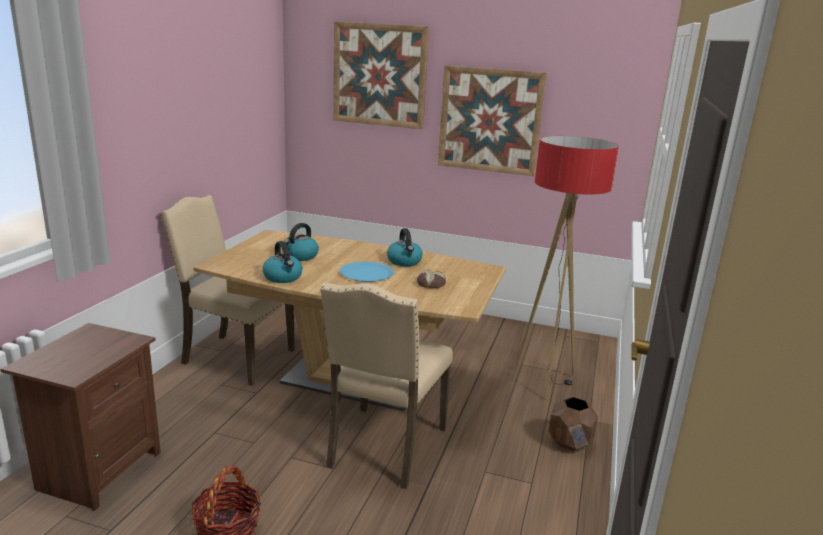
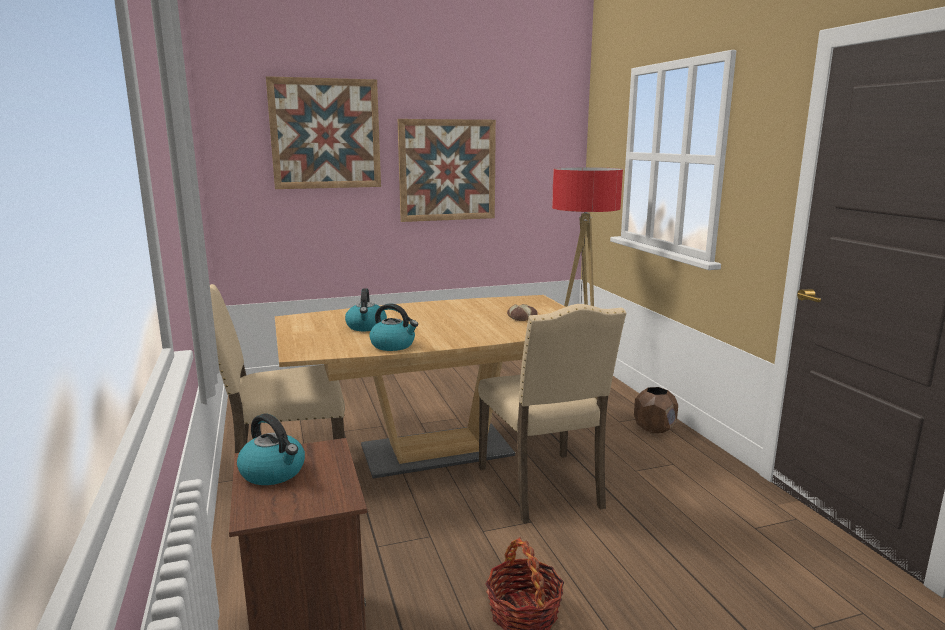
camera: 35 degrees left, 5 degrees down
(367, 273) = (456, 323): blue plate -> none
(404, 261) = (465, 309): kettle -> kettle (274, 472)

